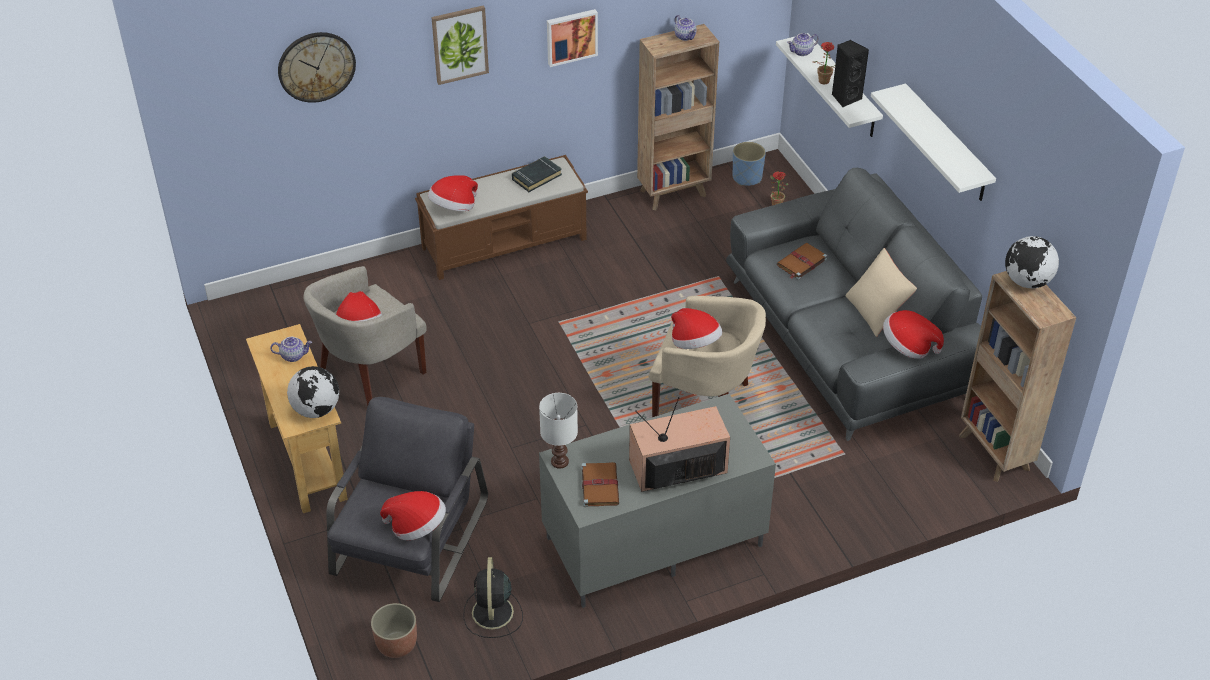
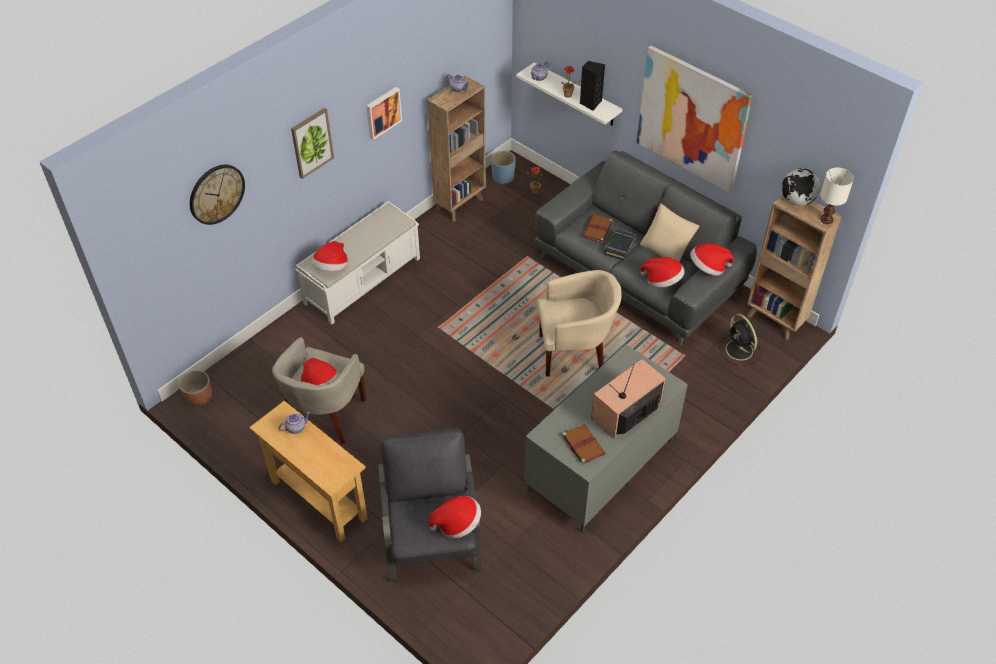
camera: 25 degrees left, 5 degrees up
(316, 409) = (341, 464): globe -> none
(396, 644) = (471, 614): planter -> planter (199, 397)
(492, 614) = (524, 563): black fan -> black fan (740, 351)
(505, 243) = (363, 280): brown bench -> white bench
(536, 177) = (377, 224): black book -> black book (619, 246)
(560, 461) = (544, 437): white table lamp -> white table lamp (826, 219)
(695, 344) = (566, 314): hat -> hat (662, 281)
(946, 144) = (692, 119): white shelf -> picture

